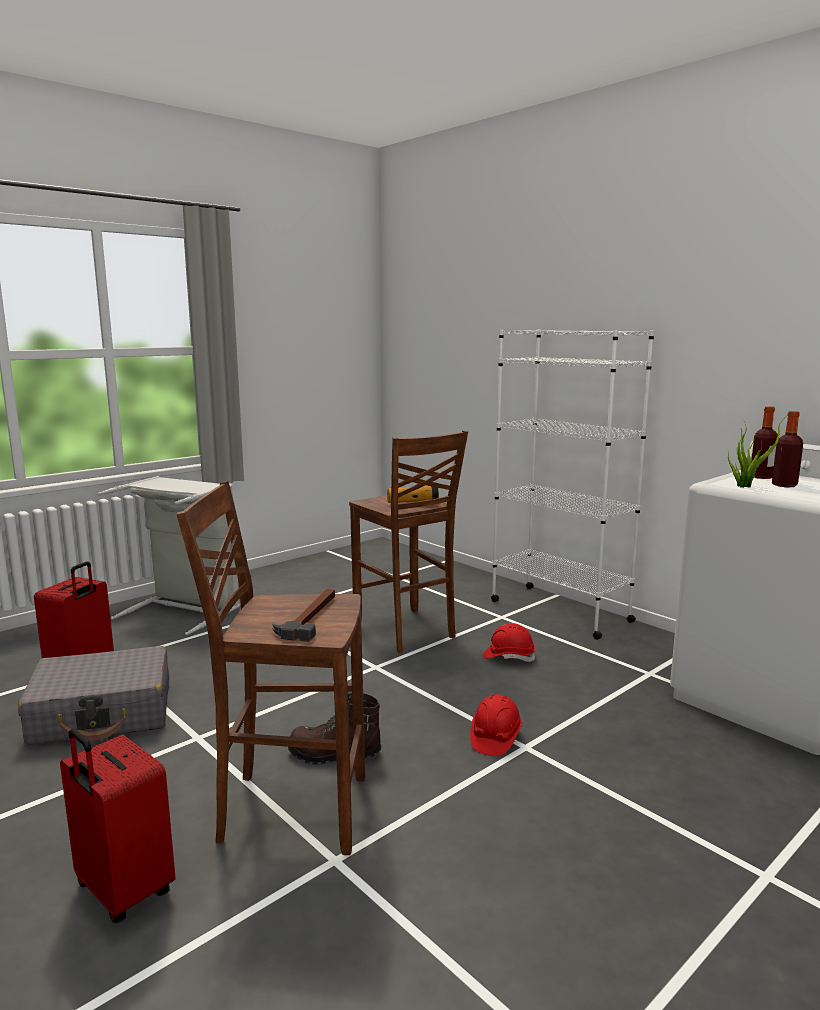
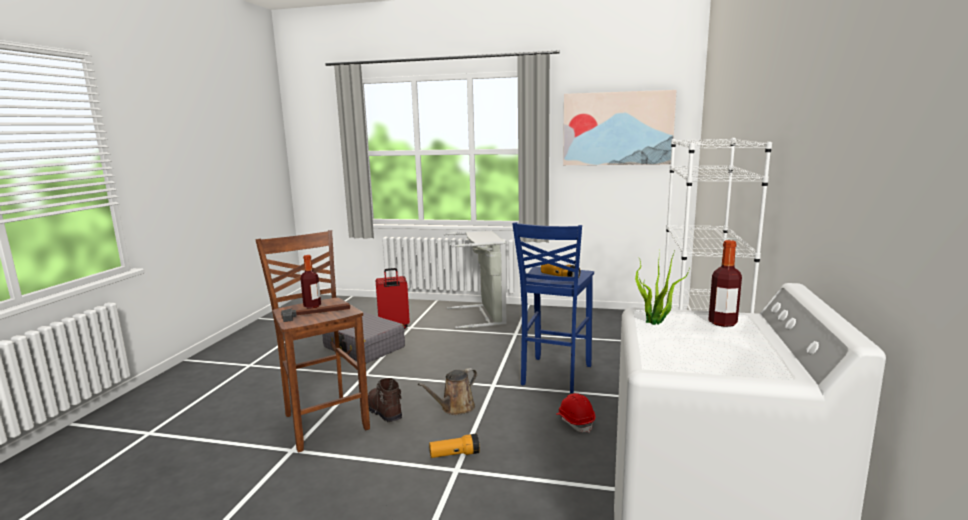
camera: 55 degrees right, 0 degrees up
(122, 891) = (242, 411): red suitcase -> none
(303, 320) = (617, 128): none -> picture
(395, 705) = (455, 408): none -> brown watering can
(406, 631) = (554, 375): brown stool -> blue stool
(495, 738) = (454, 454): red hard hat -> flashlight
(784, 485) = (699, 335): bottle -> bottle (312, 306)

